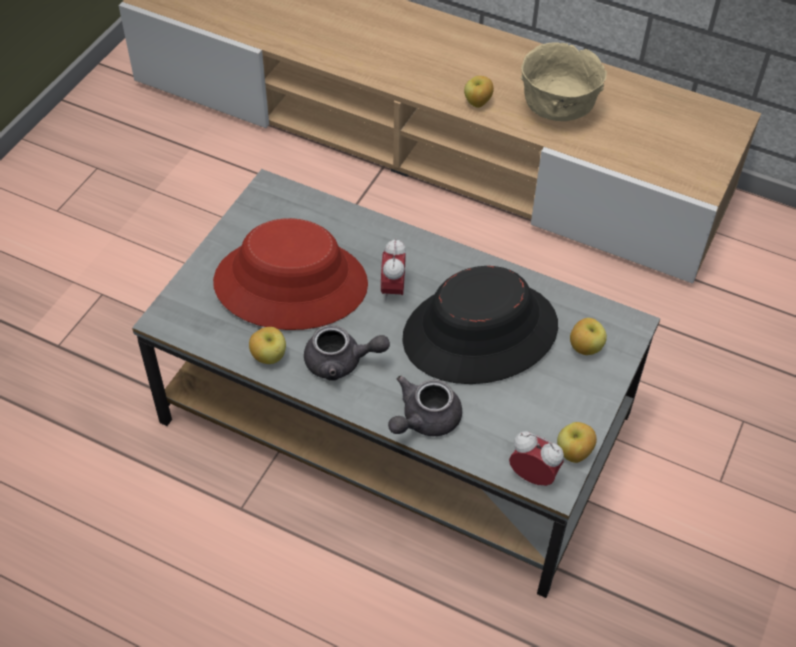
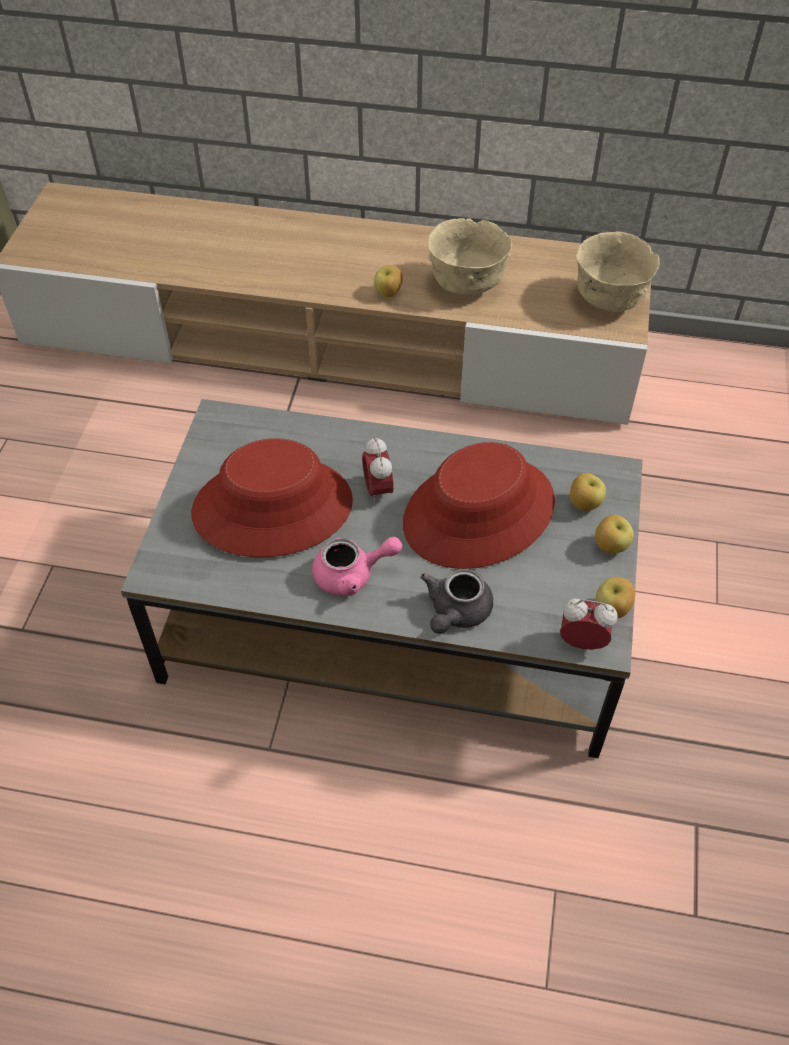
camera: 15 degrees left, 0 degrees up
(269, 357) = (276, 587): apple -> apple (610, 546)
(341, 362) = (352, 575): grey teapot -> pink teapot
(480, 333) = (479, 513): black hat -> red hat
(695, 155) = (609, 301): none -> beige bowl

